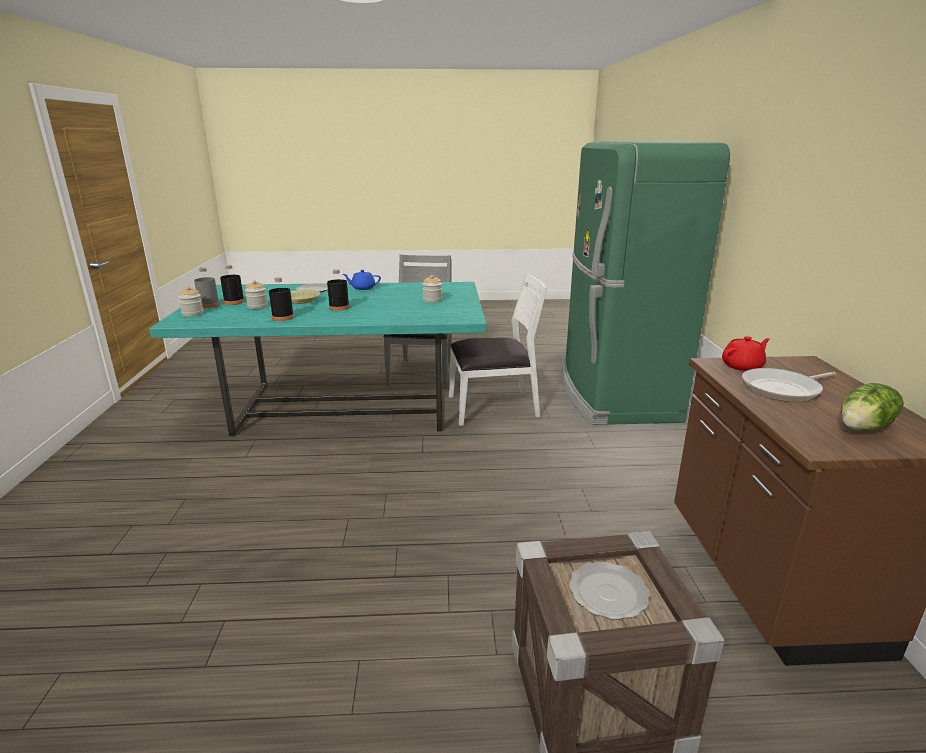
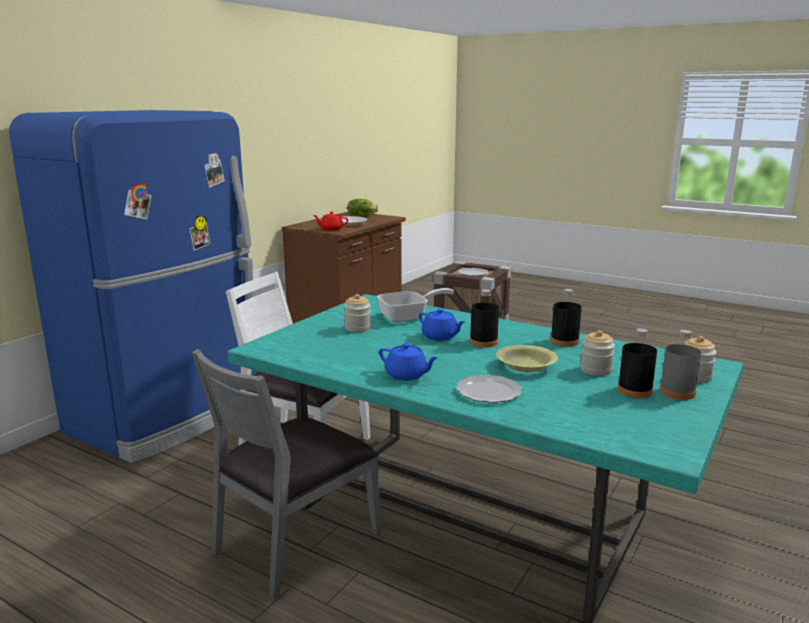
camera: 145 degrees left, 5 degrees down
(371, 305) = (440, 337): none -> blue teapot
(413, 312) = (409, 317): none -> frying pan
(615, 396) = (169, 415): green fridge -> blue fridge

